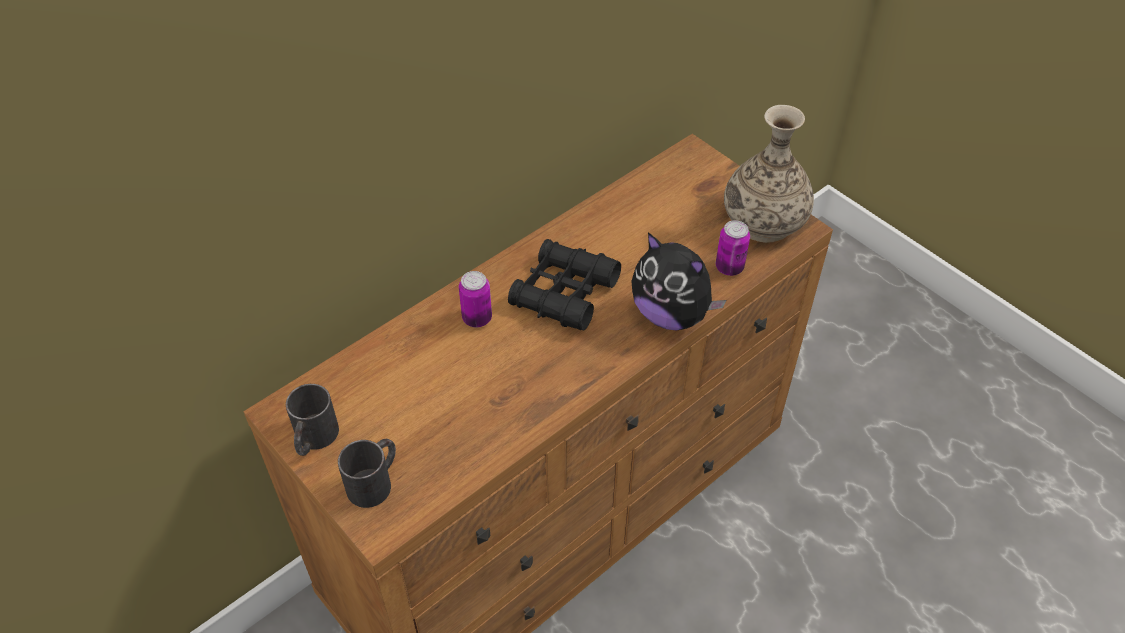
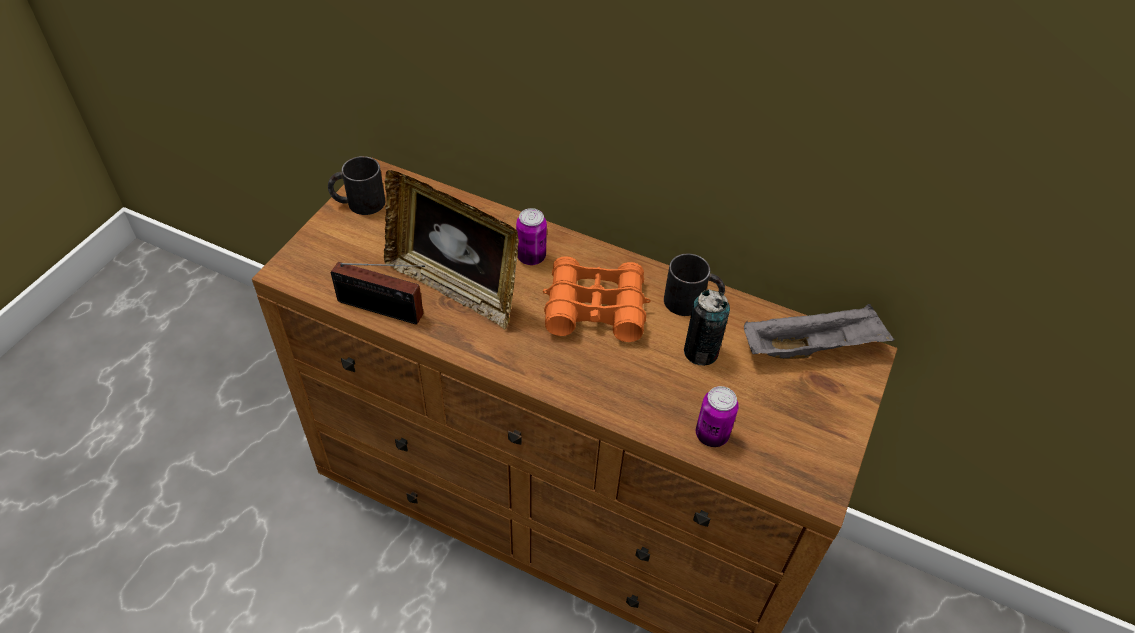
camera: 65 degrees right, 0 degrees up
(375, 481) = (331, 252): black mug -> black mug (692, 302)
(483, 388) = (454, 287): none -> picture frame
(485, 452) = (384, 310): none -> radio
(564, 293) = (595, 308): black binoculars -> orange binoculars
(645, 243) = (701, 352): none -> can
(671, 177) = (812, 347): none -> grey tray
(671, 314) = (615, 401): plush toy -> none
(763, 221) = (805, 450): vase -> none

